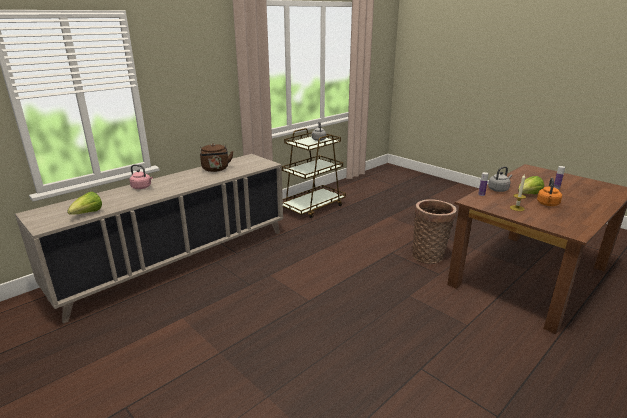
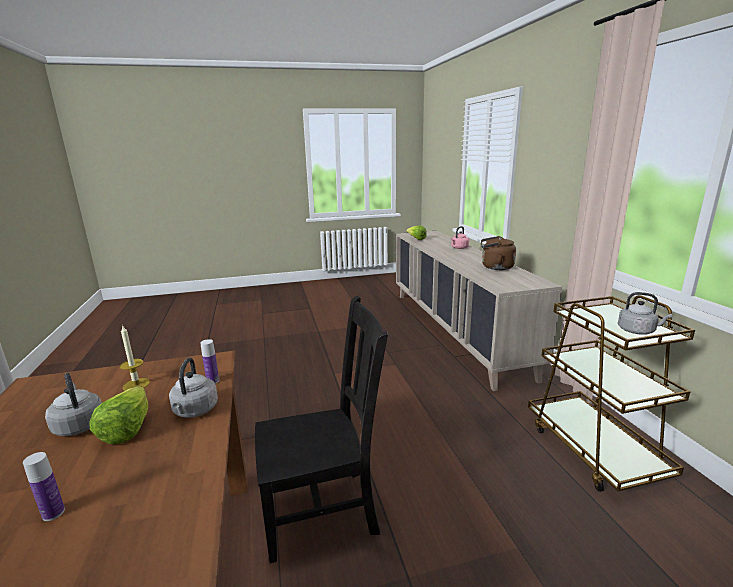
camera: 120 degrees right, 5 degrees down
(429, 255) = (324, 511): basket -> black chair
(547, 204) = (79, 425): orange kettle -> grey kettle

